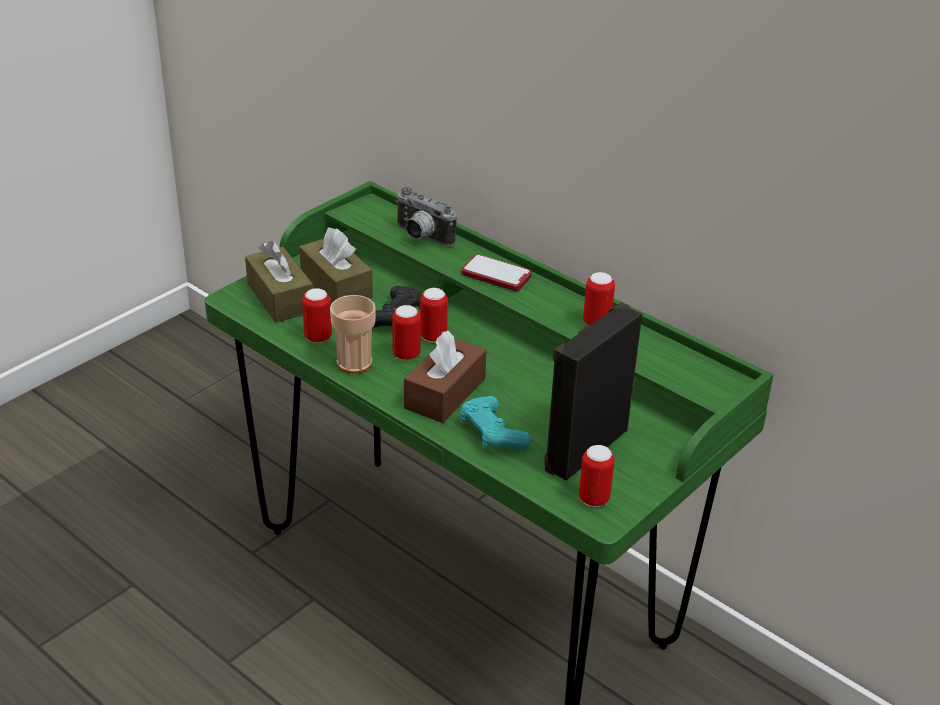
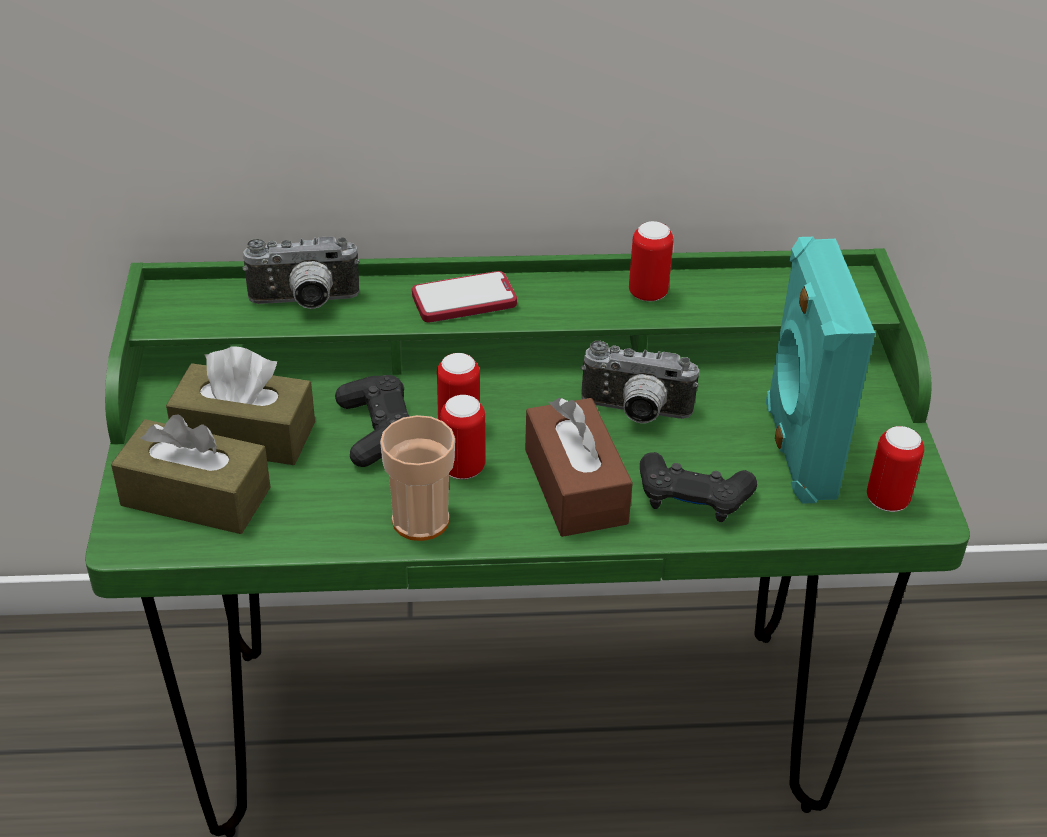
camera: 45 degrees left, 5 degrees up
(318, 337) = (326, 517): can -> none
(492, 433) = (692, 498): turquoise game controller -> black game controller
(527, 382) = (635, 413): none -> camera
(583, 448) = (796, 450): black speaker -> turquoise speaker

